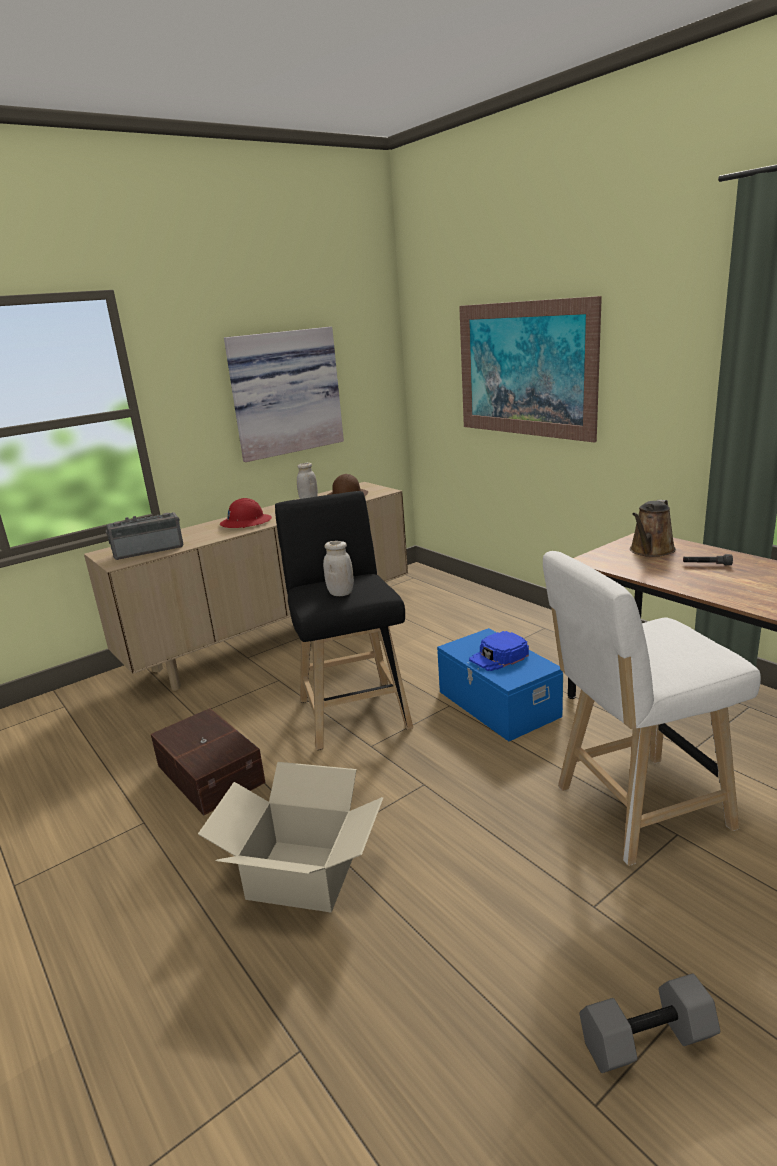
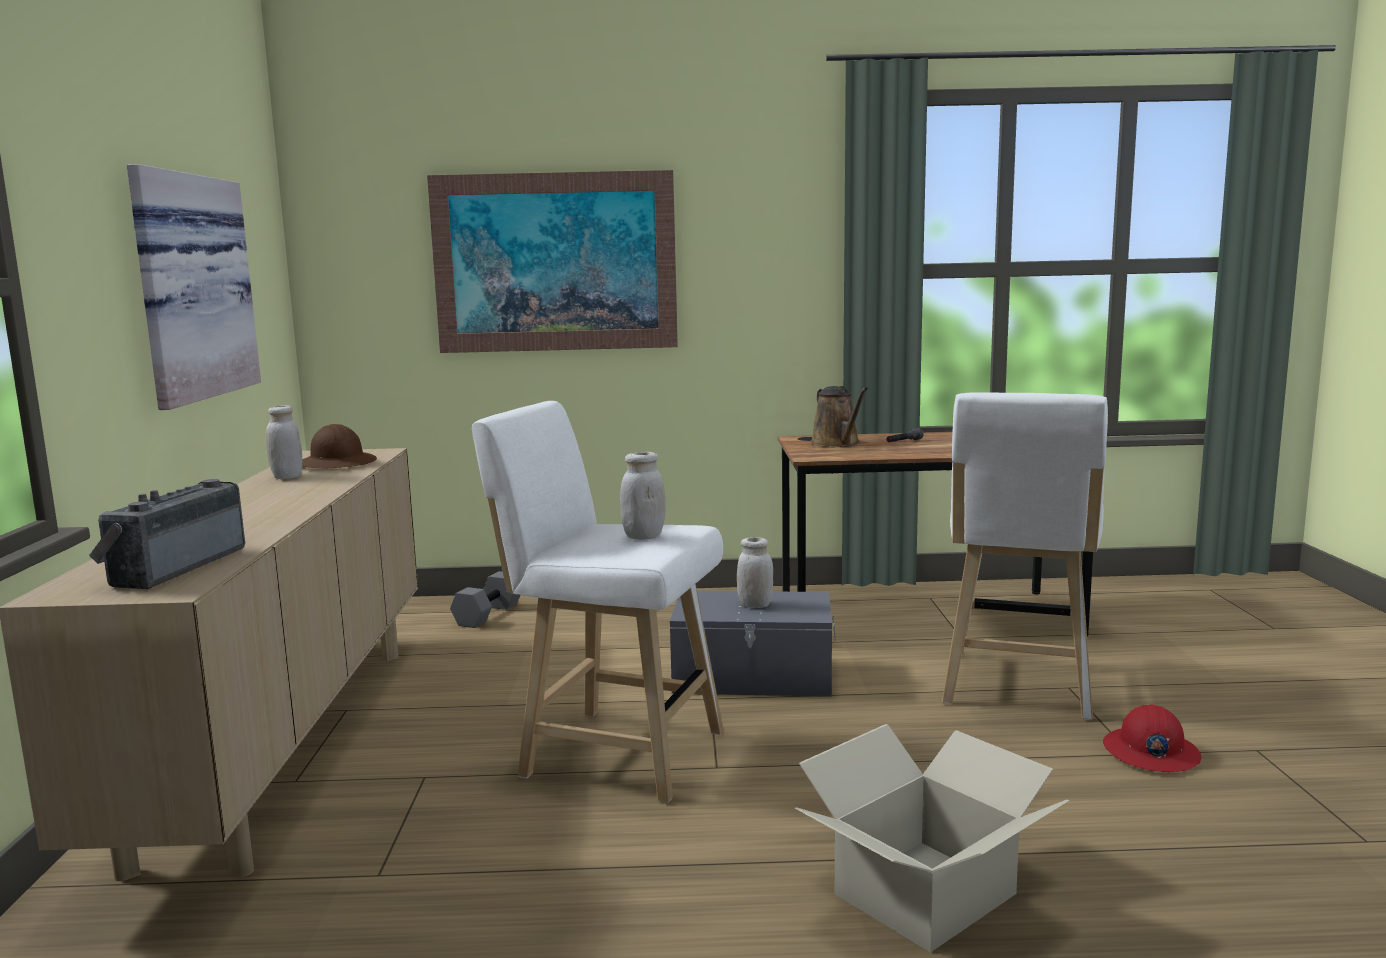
camera: 55 degrees left, 10 degrees down
(211, 773) = (584, 902): brown storage box -> none
(246, 522) = (257, 509): red hard hat -> red hard hat (1150, 752)
(352, 710) = (613, 752): black stool -> white stool
(497, 704) = (753, 677): blue storage box -> grey storage box
(498, 657) = (755, 605): blue cap -> white jar
(646, 1042) = (1308, 794): grey dumbbell -> grey dumbbell (488, 615)

